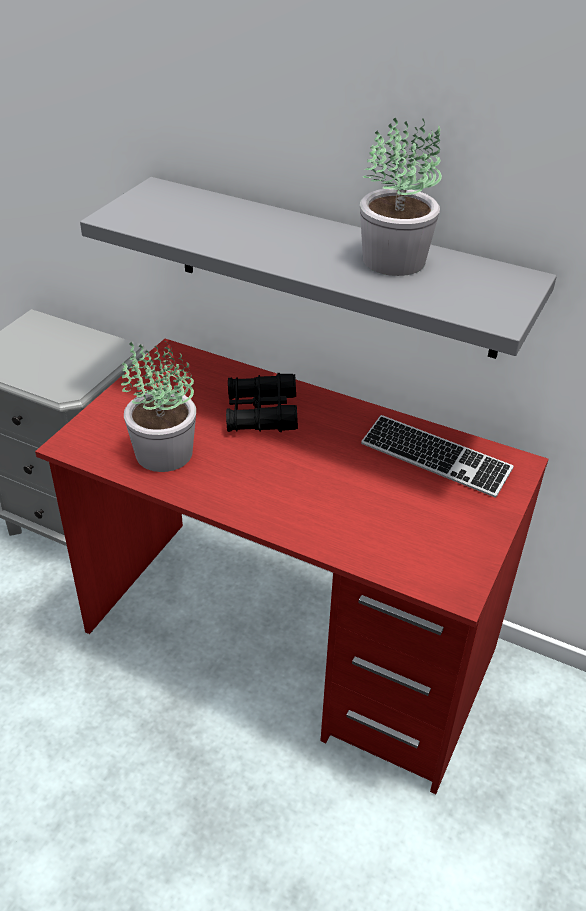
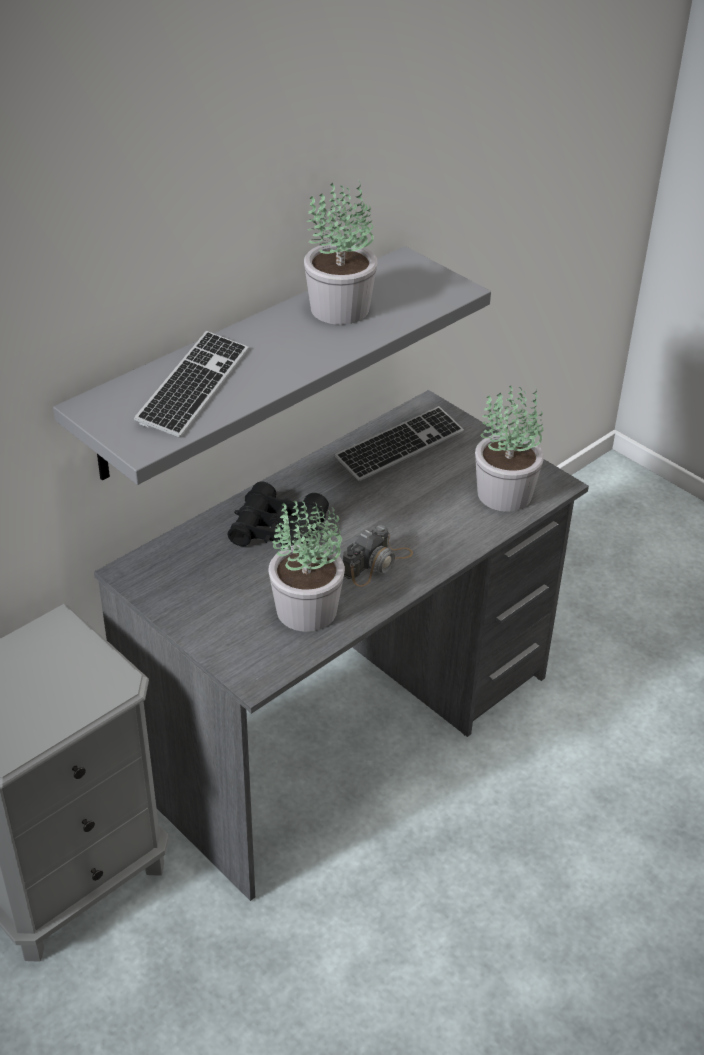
camera: 70 degrees left, 0 degrees up
(210, 220) = (194, 387): none -> keyboard
(247, 481) = (377, 563): none -> camera
(289, 642) = (345, 727): red desk -> grey desk
(412, 550) = (504, 493): none -> potted plant

